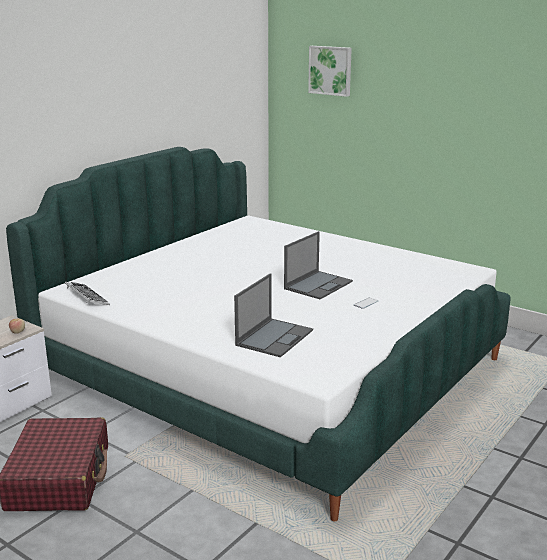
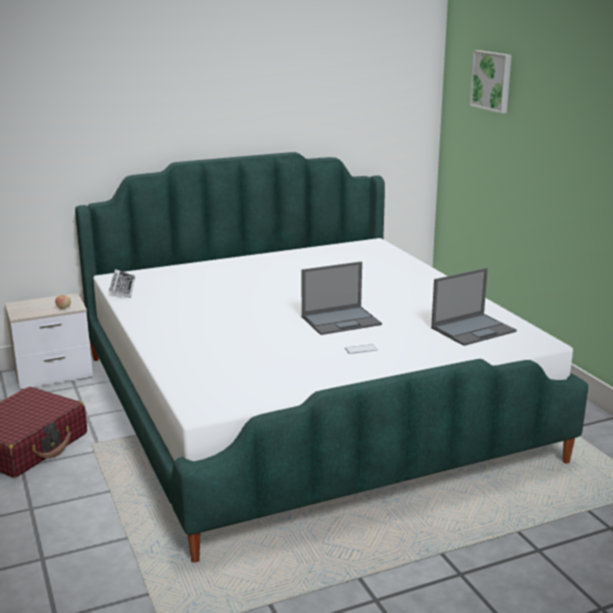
camera: 30 degrees right, 0 degrees up
(274, 337) = (222, 360): laptop -> laptop (473, 329)

